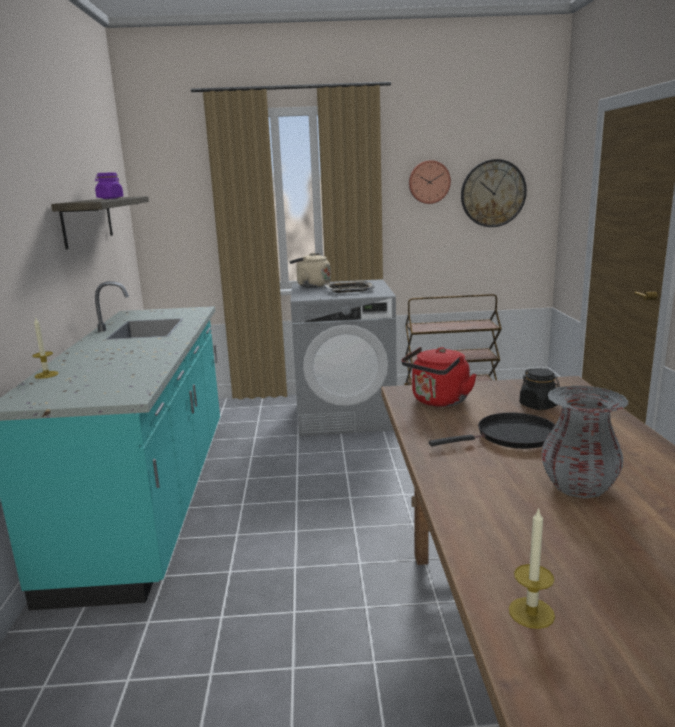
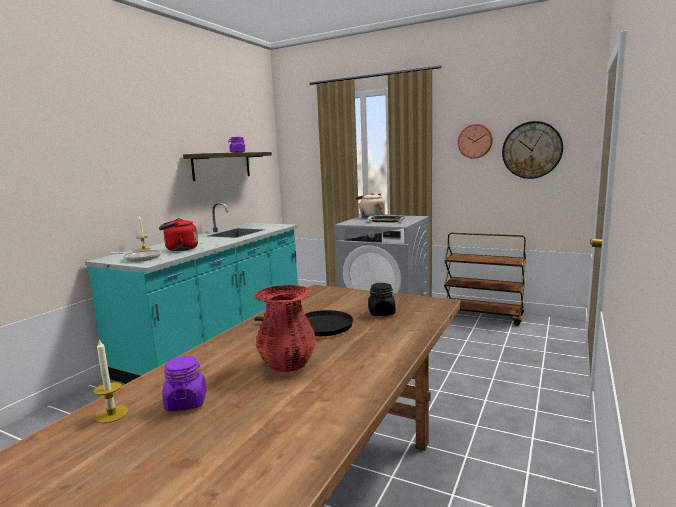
camera: 30 degrees right, 5 degrees down
(90, 391) = (140, 258): none -> frying pan
(438, 401) = (324, 298): red kettle -> red kettle (179, 249)
(578, 487) = (288, 364): grey vase -> red vase
(578, 565) = (186, 402): none -> purple jar

